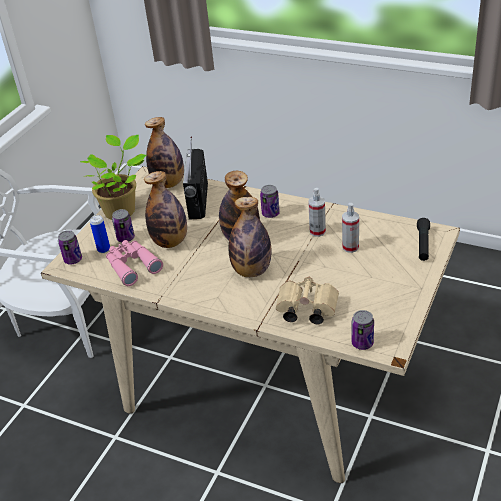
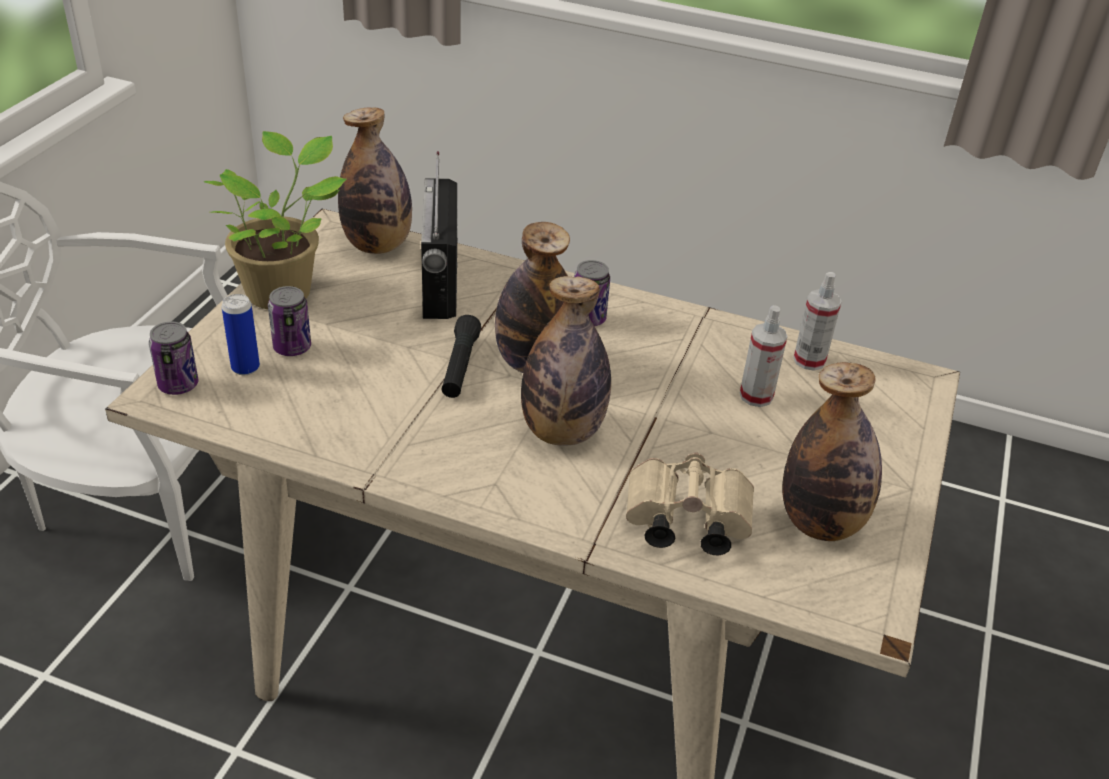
camera: 10 degrees left, 0 degrees up
(132, 265) = (307, 406): pink binoculars -> none
(170, 242) = (387, 361): bottle -> bottle (820, 523)
(317, 231) = (686, 360): spray bottle -> spray bottle (809, 360)
(362, 343) = (813, 601): can -> none
(423, 244) = (897, 400): black flashlight -> black flashlight (460, 366)

